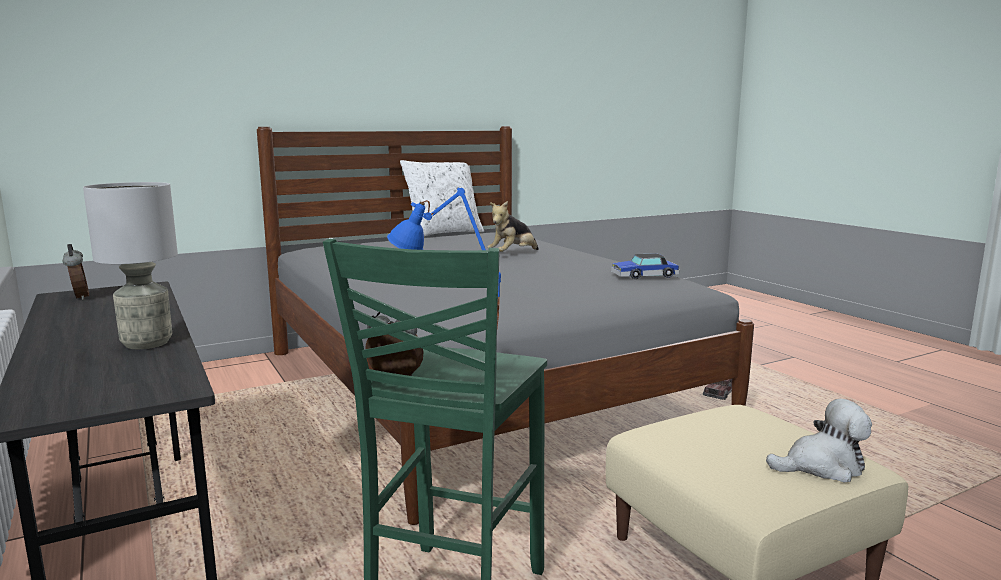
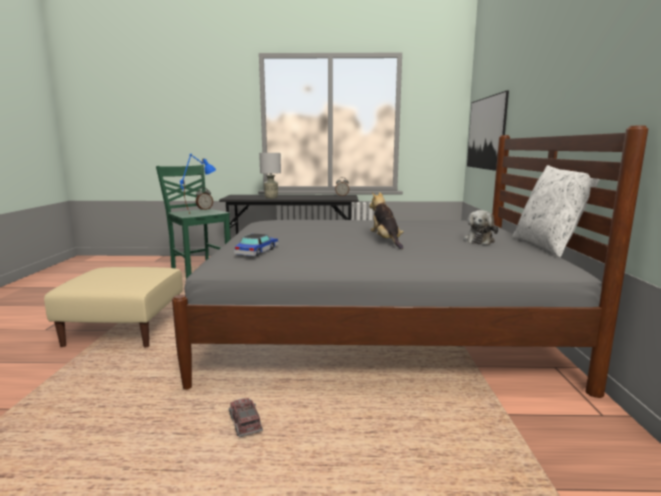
camera: 120 degrees right, 0 degrees up
(138, 120) = (486, 133): none -> picture
(822, 467) = (83, 279): plush toy -> plush toy (479, 241)

